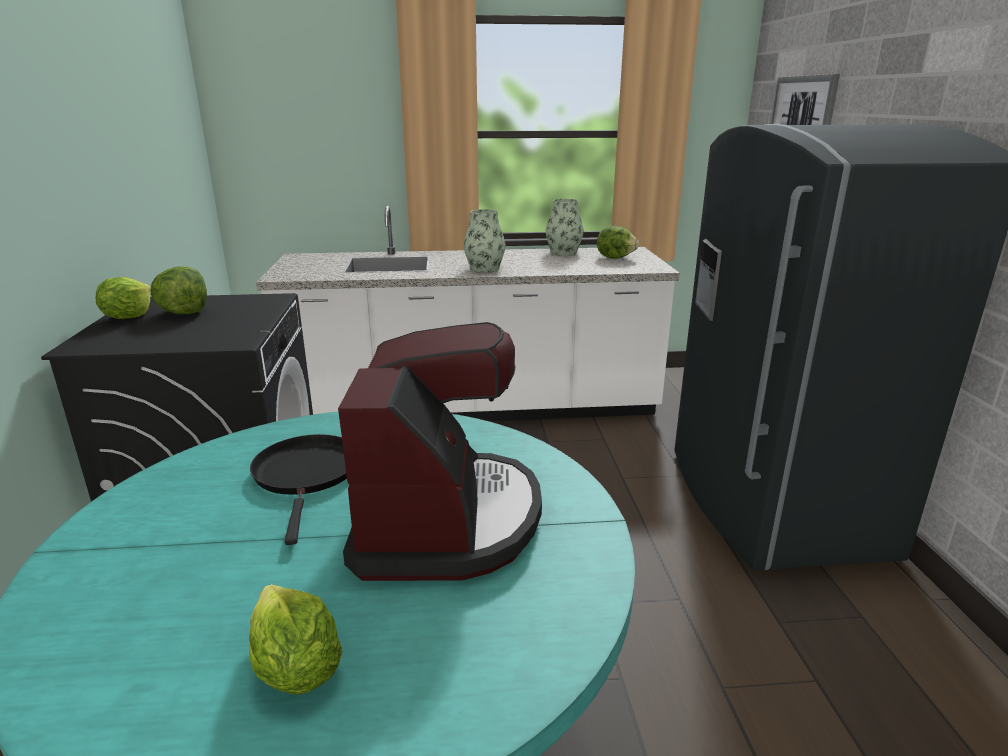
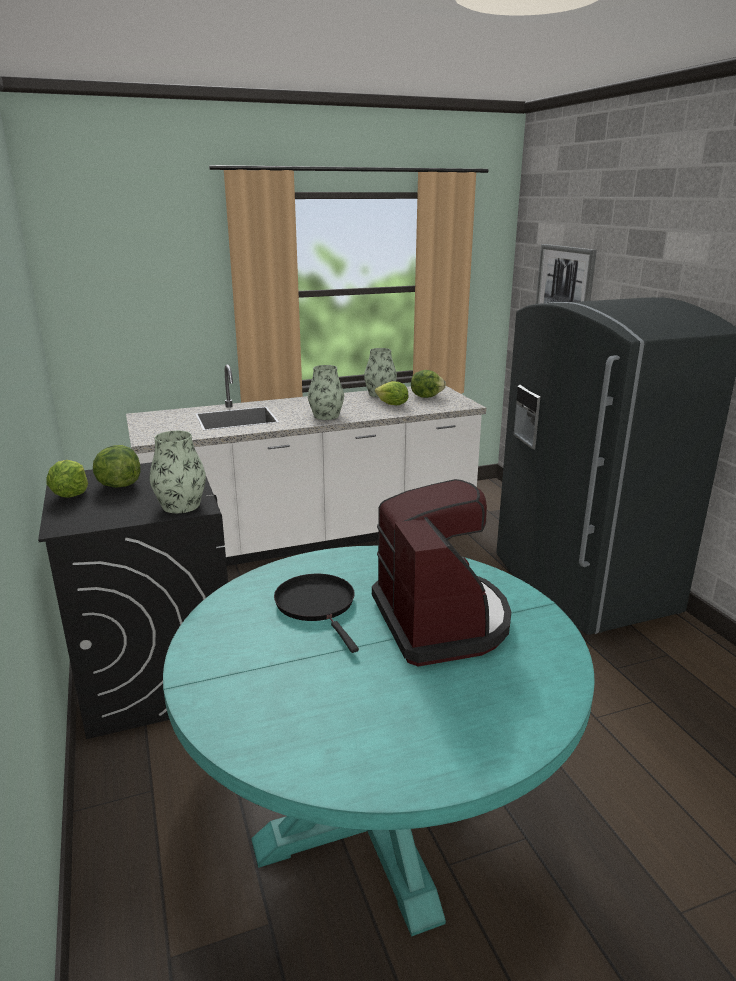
camera: 15 degrees left, 0 degrees up
(222, 338) = (181, 505): none -> vase
(295, 668) = (420, 721): lettuce -> lettuce (392, 405)

